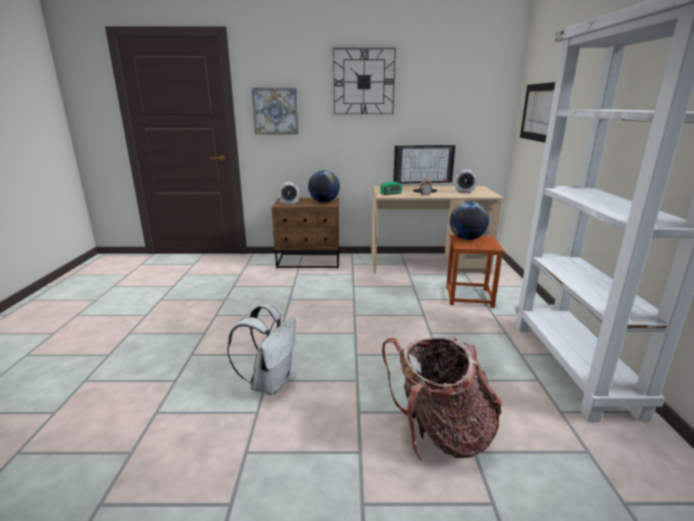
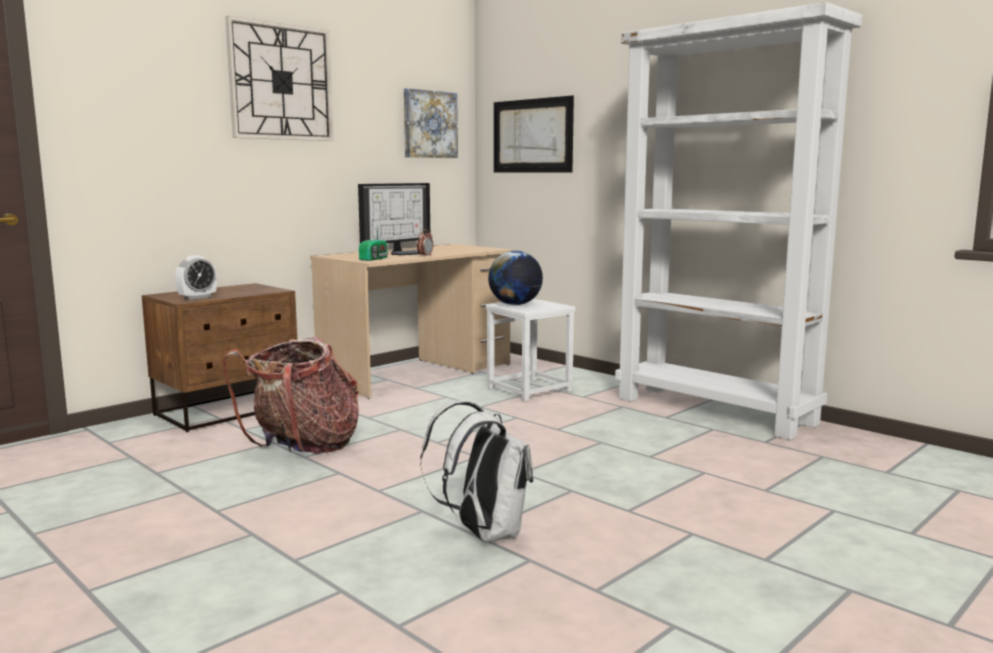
camera: 45 degrees left, 10 degrees down
(275, 111) = (128, 124): picture -> picture (429, 124)
(324, 202) = (251, 289): globe -> none
(440, 434) = (722, 492): backpack -> backpack (303, 447)
(464, 192) = (457, 250): alarm clock -> none
(469, 297) = (529, 389): brown stool -> white stool

